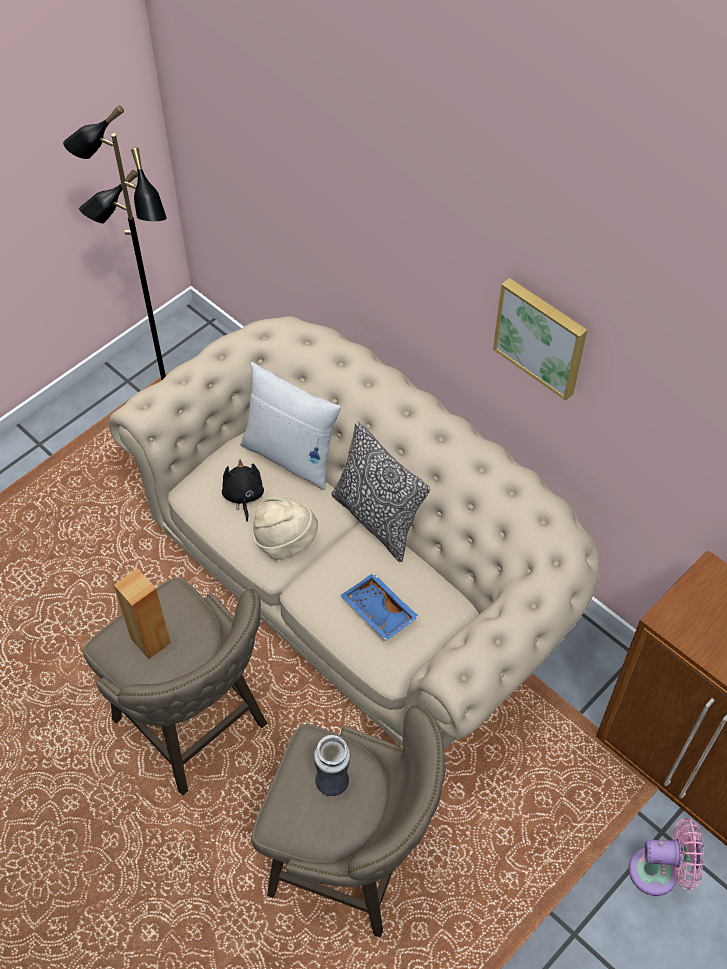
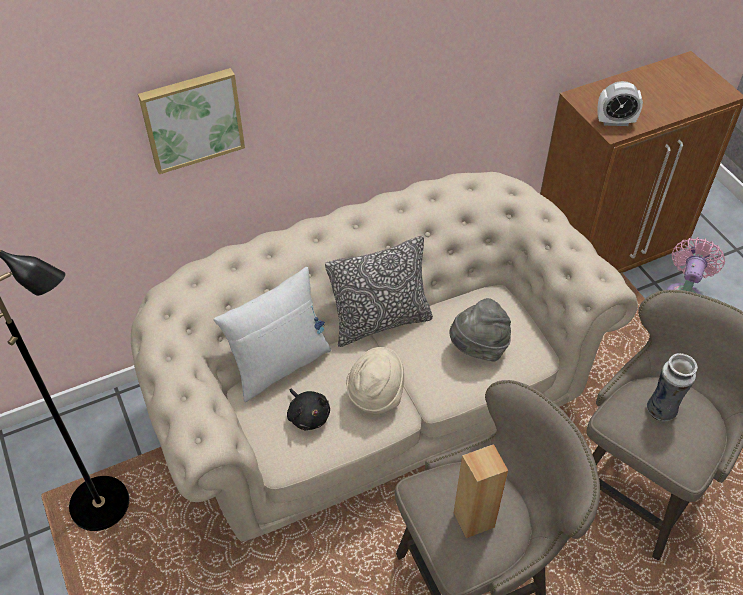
camera: 70 degrees left, 5 degrees down
(243, 496) = (308, 415): black plush toy -> black plush toy turned 135 degrees counterclockwise
(378, 612) = (478, 347): blue tray -> grey hat
(542, 336) = (386, 61): picture -> picture (192, 119)
(685, 617) = (615, 121): none -> alarm clock

